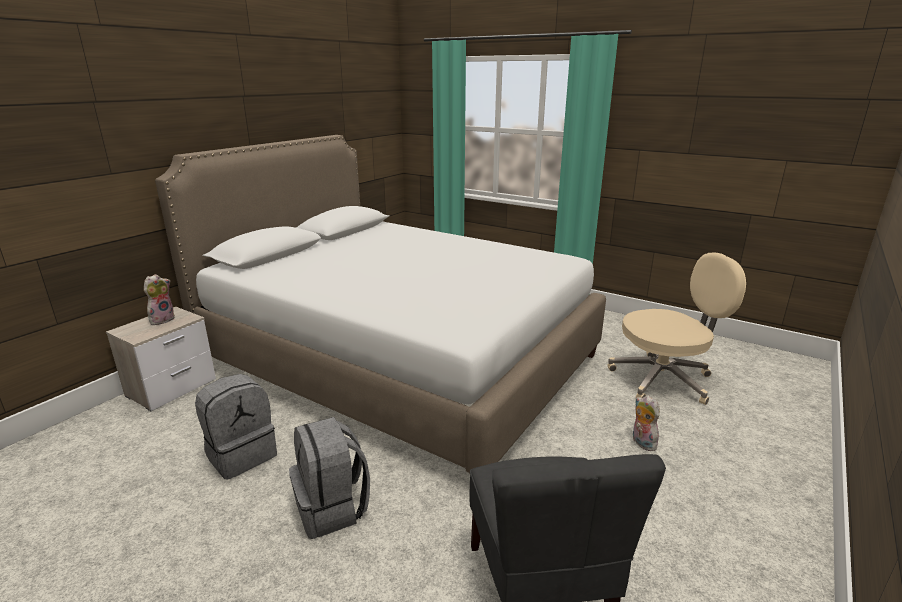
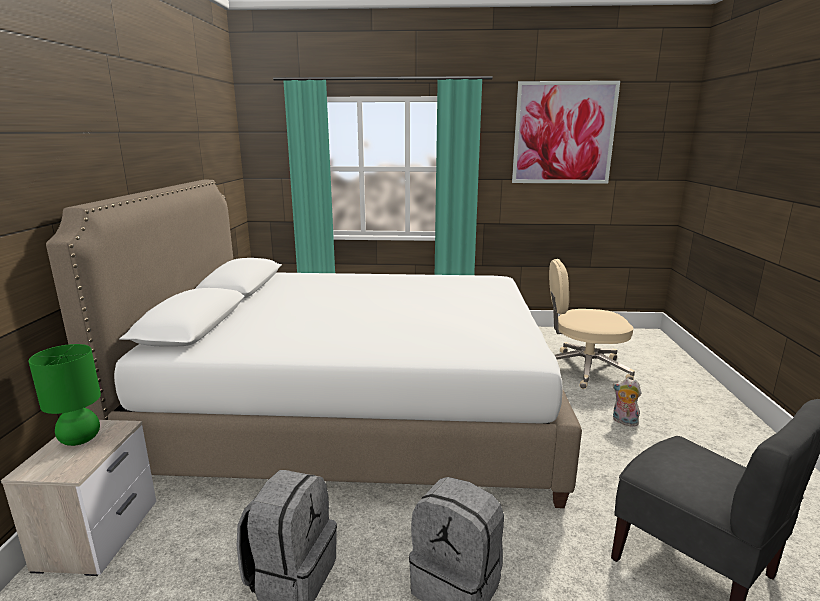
camera: 30 degrees left, 5 degrees down
(162, 319) = (80, 439): plush toy -> green table lamp
(663, 379) = (583, 369): beige office chair -> beige office chair turned 135 degrees counterclockwise
(719, 98) = (563, 133): none -> picture

